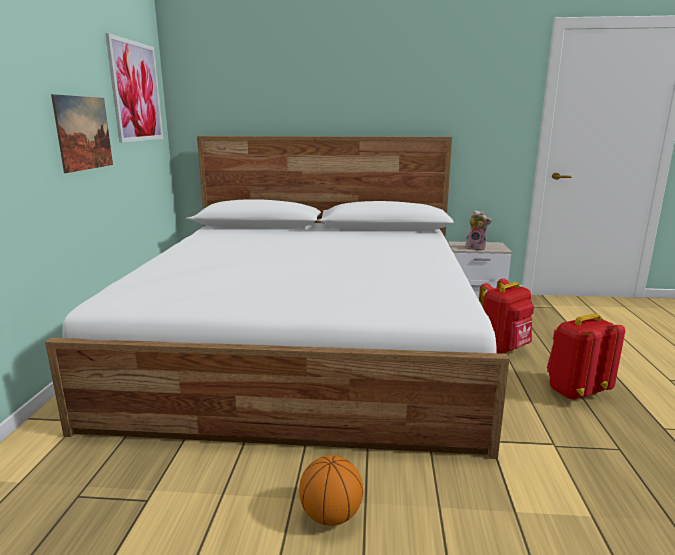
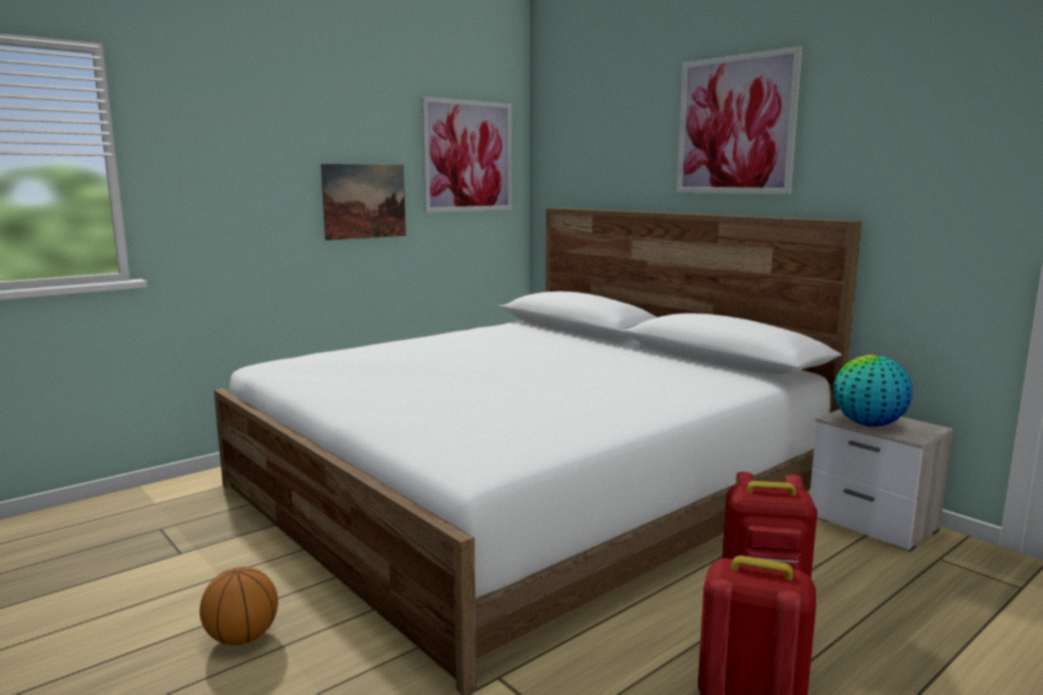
camera: 45 degrees right, 5 degrees down
(361, 77) = (735, 125): none -> picture
(476, 248) = (868, 424): plush toy -> globe

